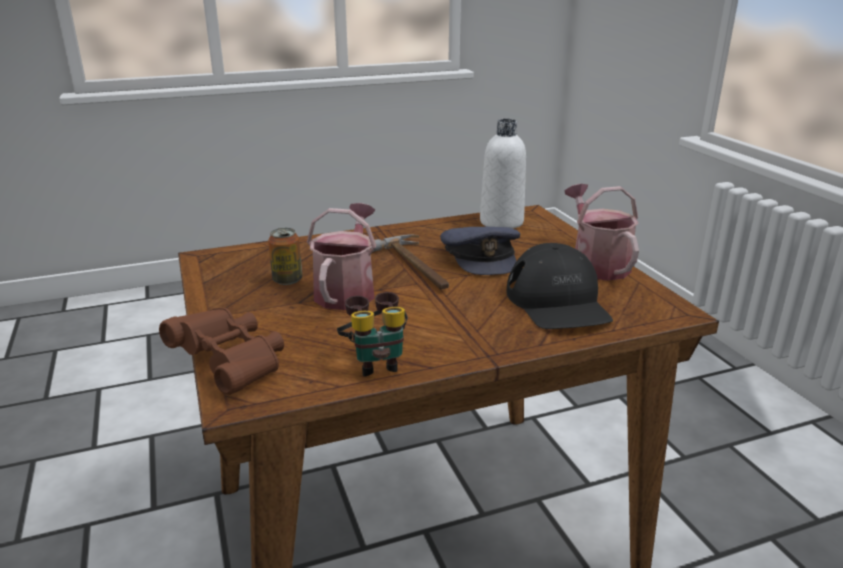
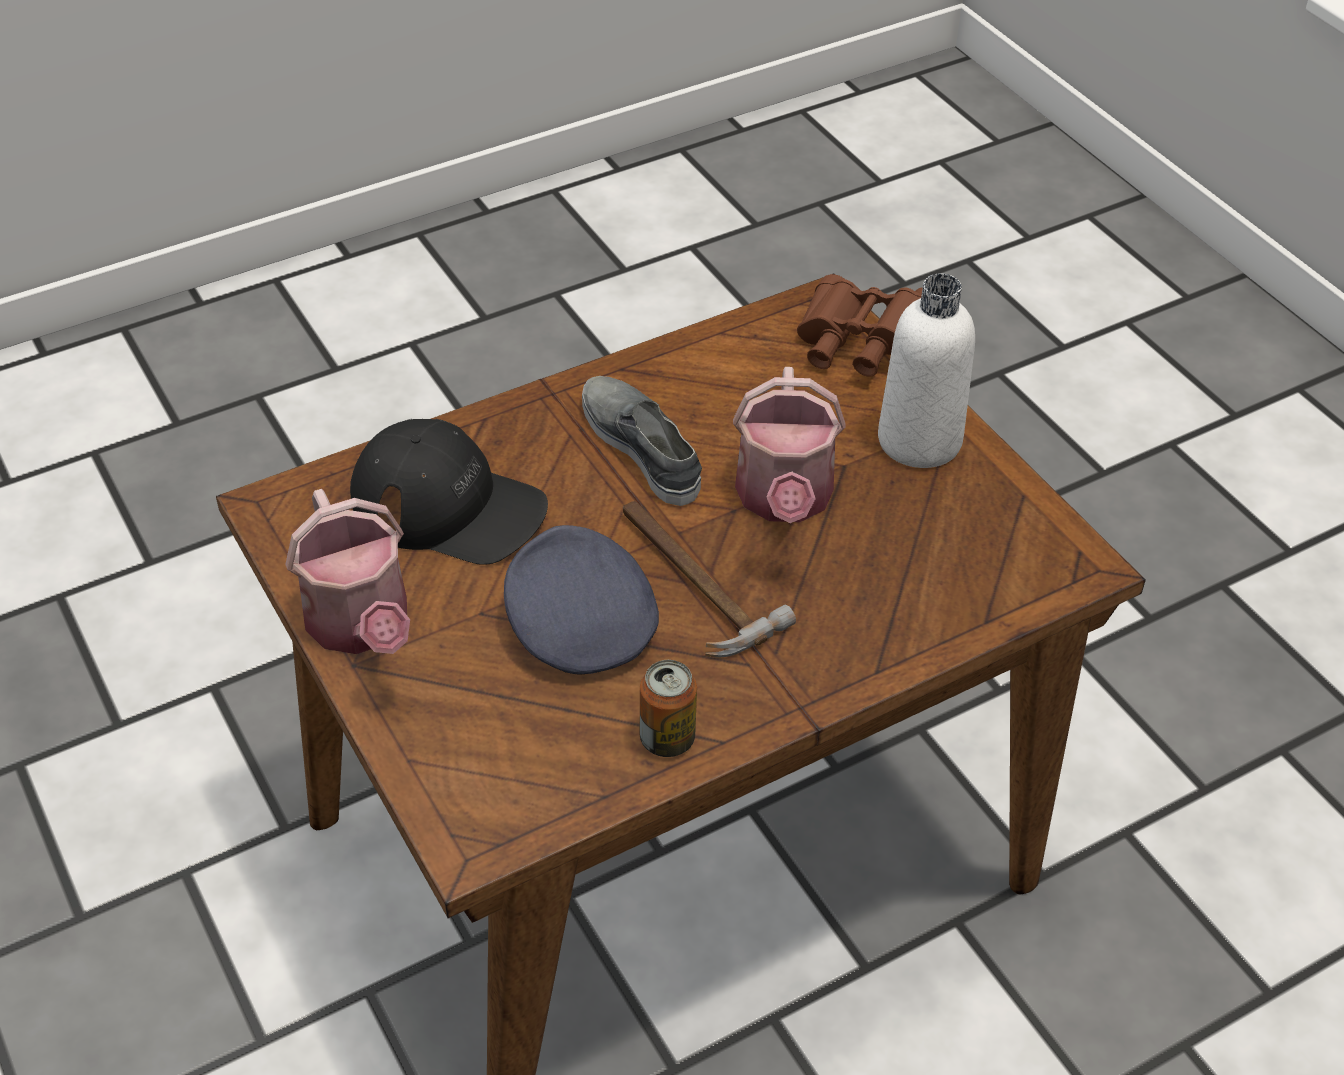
camera: 170 degrees right, 20 degrees up
(287, 280) = (893, 515): can -> can (667, 739)
(376, 362) = (690, 368): binoculars -> none
(427, 320) = (642, 447): none -> grey shoe
(501, 222) = (541, 780): white bottle -> white bottle (919, 441)
(558, 302) = (449, 506): black cap -> black cap turned 135 degrees clockwise

